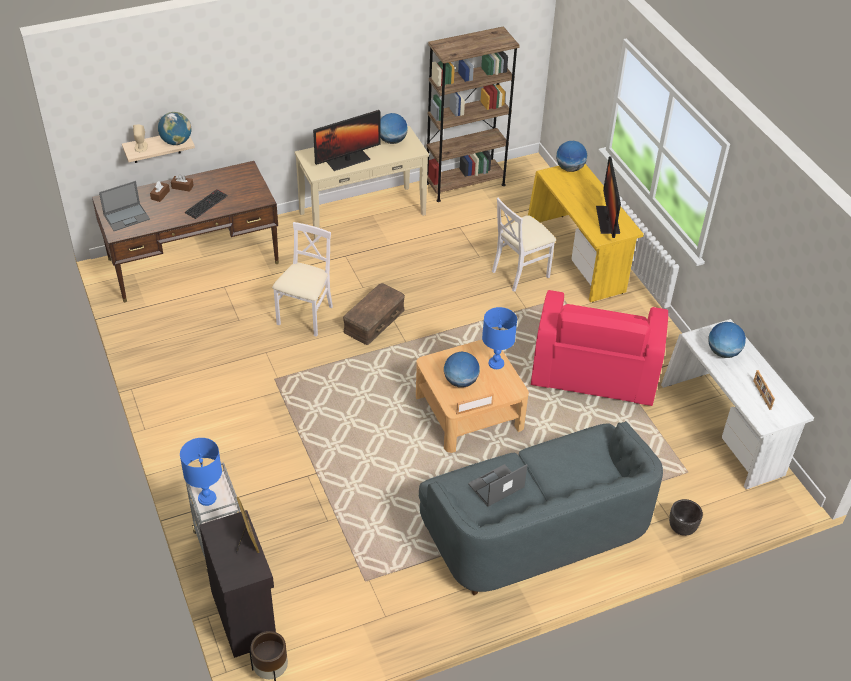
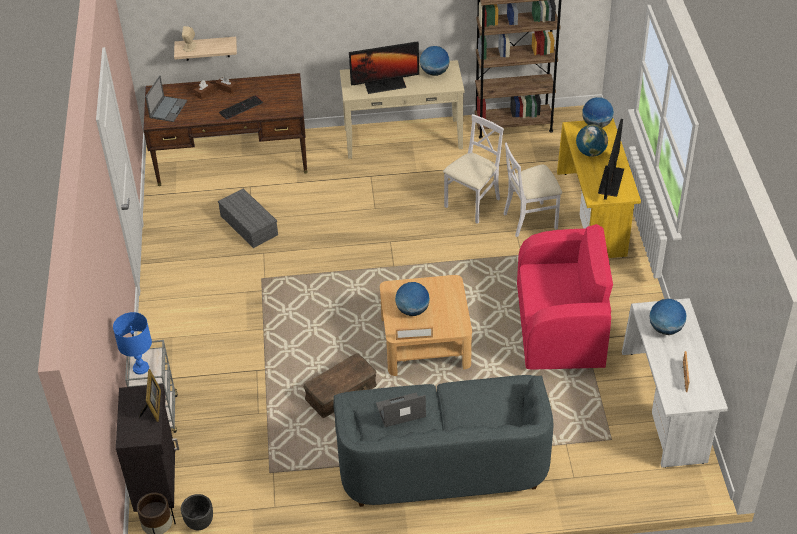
camera: 20 degrees right, 0 degrees up
(127, 217) = (168, 109): laptop -> laptop turned 60 degrees counterclockwise
(176, 142) = (222, 46): globe -> globe (590, 152)
(237, 326) = (248, 225): none -> grey storage box
(306, 316) = (312, 226): white chair -> white chair (473, 204)
(373, 320) = (372, 241): brown storage box -> brown storage box (340, 391)
(496, 363) = (452, 300): blue table lamp -> none
(594, 372) = (561, 327): pink armchair -> pink armchair turned 120 degrees counterclockwise
(681, 529) = (581, 490): black planter -> black planter (199, 523)

